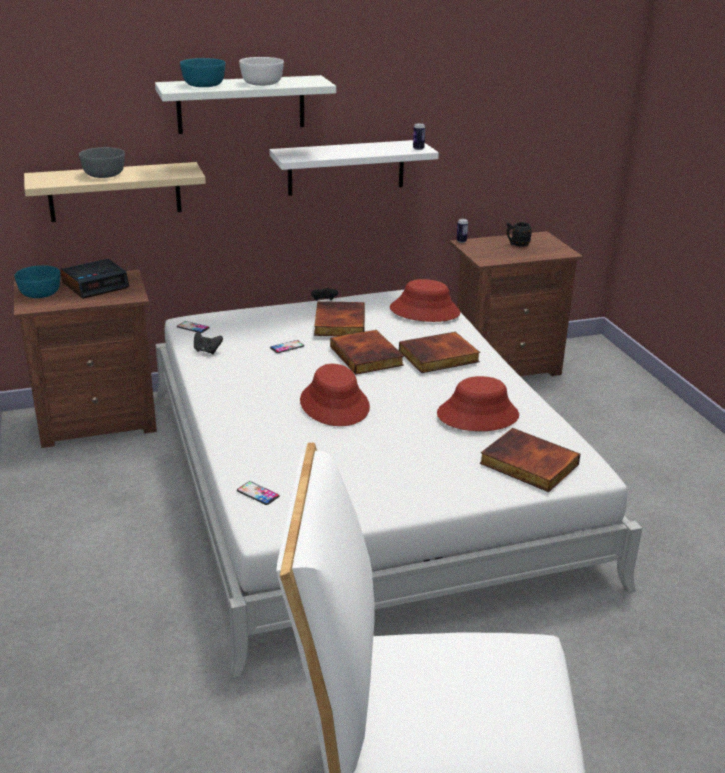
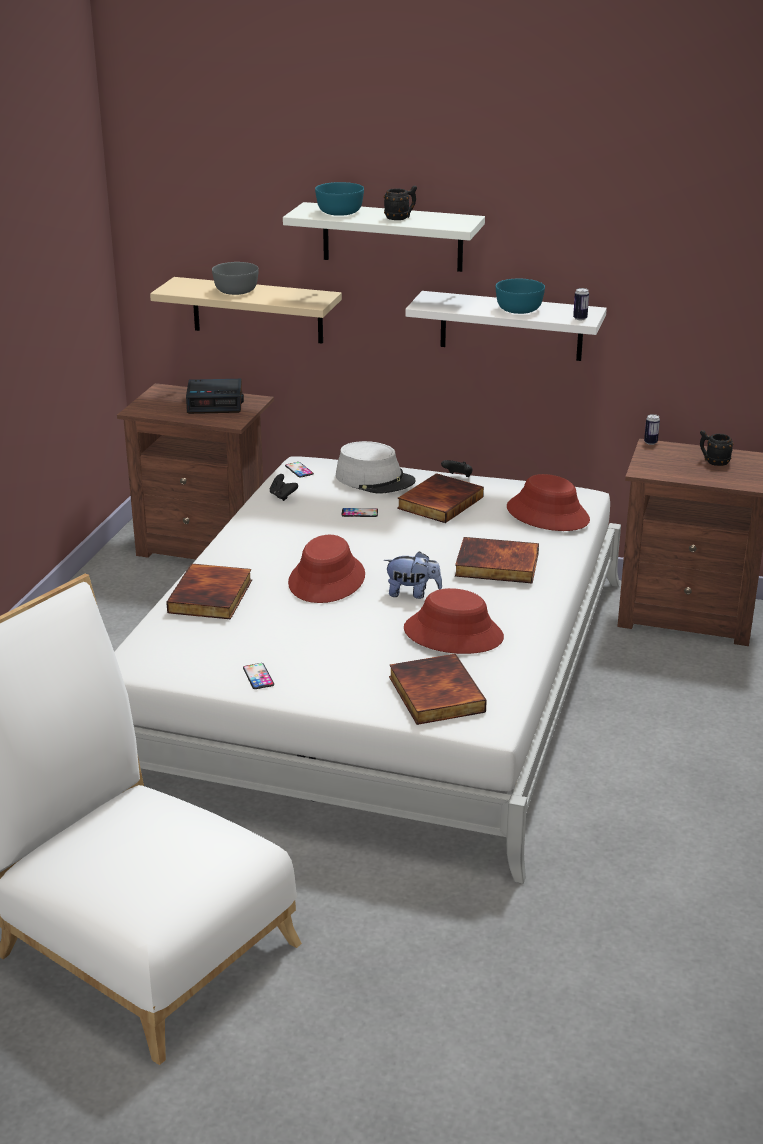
camera: 35 degrees right, 0 degrees up
(41, 293) = (161, 400): turquoise bowl -> turquoise bowl (519, 309)
(258, 493) = (162, 634): phone -> phone (258, 676)
(262, 83) = (400, 218): white bowl -> black mug
(264, 319) = (375, 479): none -> grey hat
(367, 356) = (423, 543): book -> book (212, 597)
(409, 395) = (412, 593): none -> plush toy

